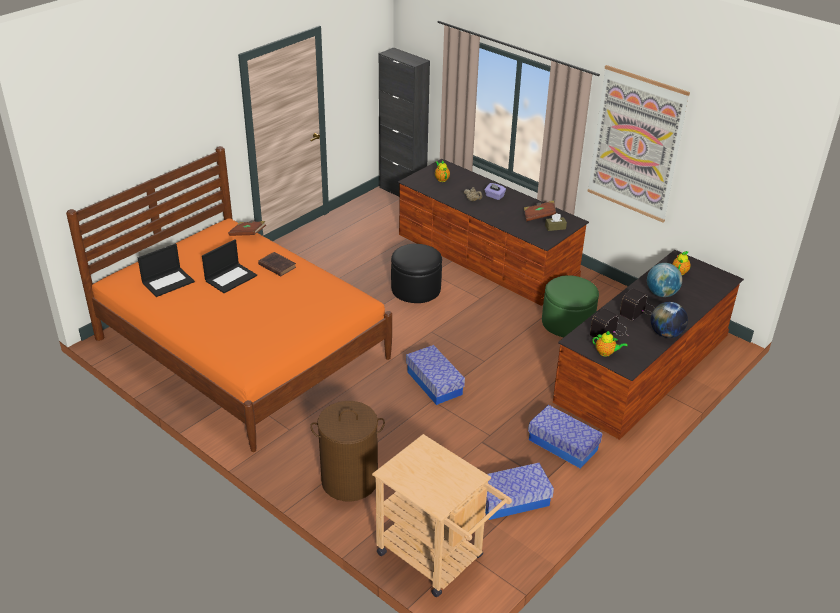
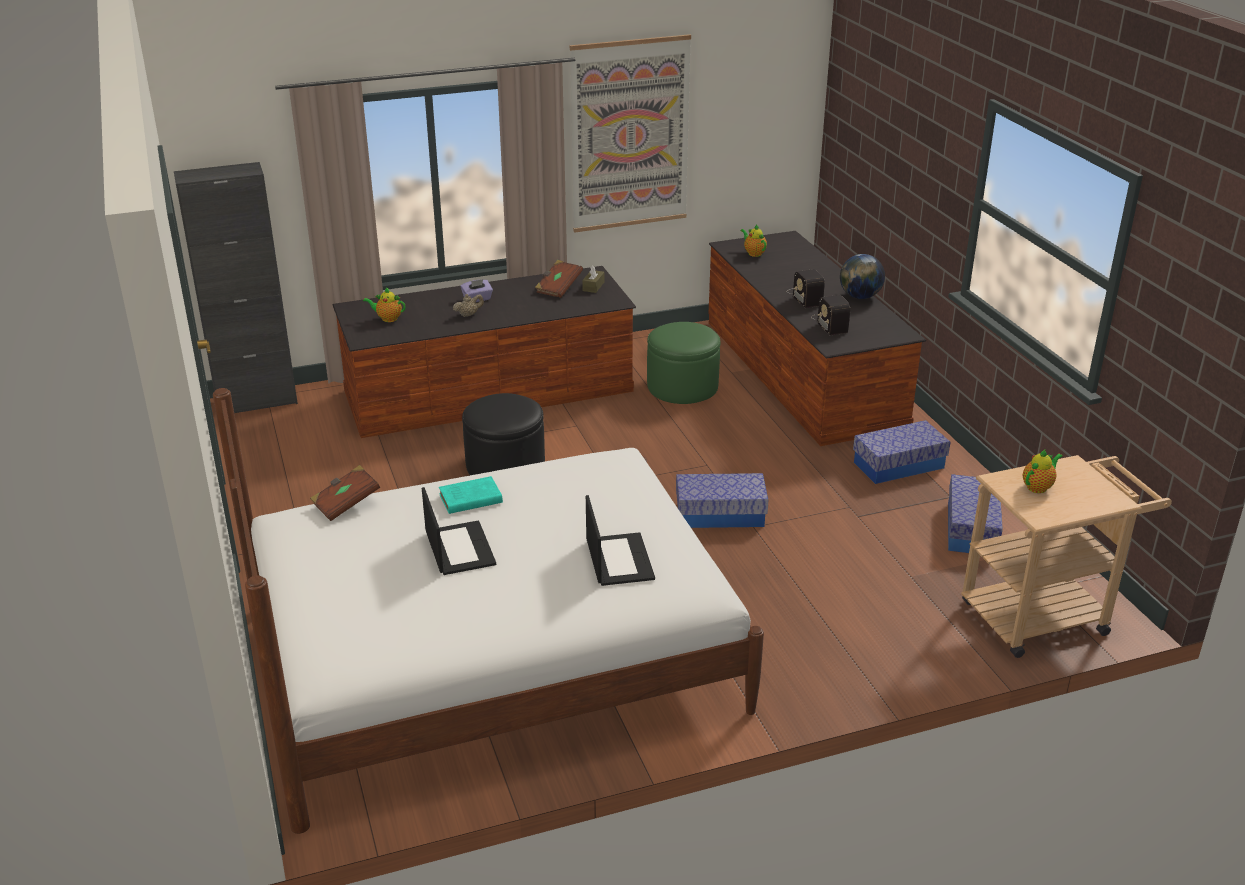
camera: 60 degrees left, 5 degrees down
(168, 282) = (403, 614): laptop -> laptop (618, 559)
(242, 348) = (494, 660): orange bed -> white bed
(276, 266) = (469, 499): brown book -> turquoise book
(349, 481) = (868, 641): brown laundry basket -> none
(606, 353) = (869, 337): teapot -> teapot (1038, 487)
(661, 294) = (786, 275): globe -> none

